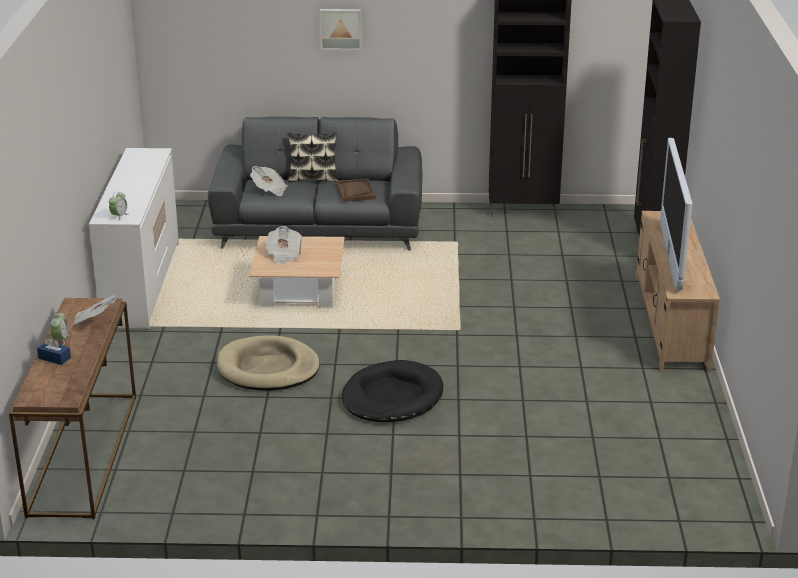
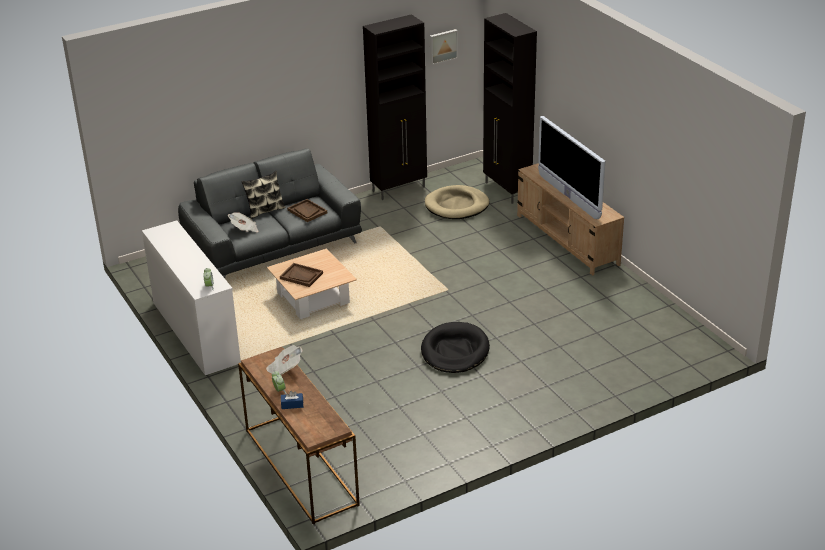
camera: 30 degrees left, 5 degrees up
(268, 368) = (355, 361): beige dog bed -> beige dog bed (457, 205)
(284, 255) = (301, 276): newspaper -> brown tray
(341, 28) = (256, 90): picture -> picture (442, 46)

